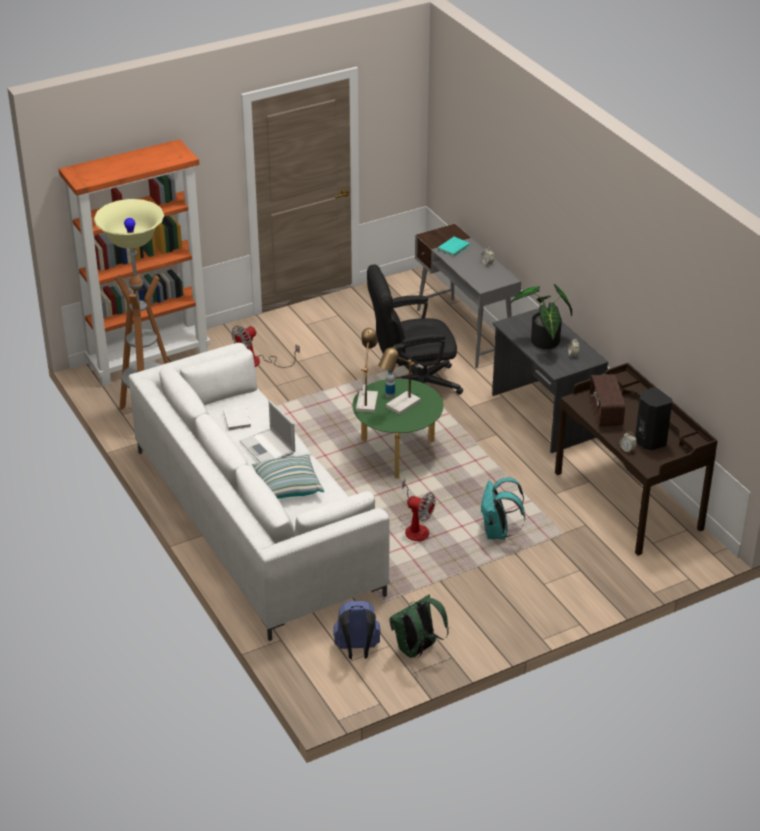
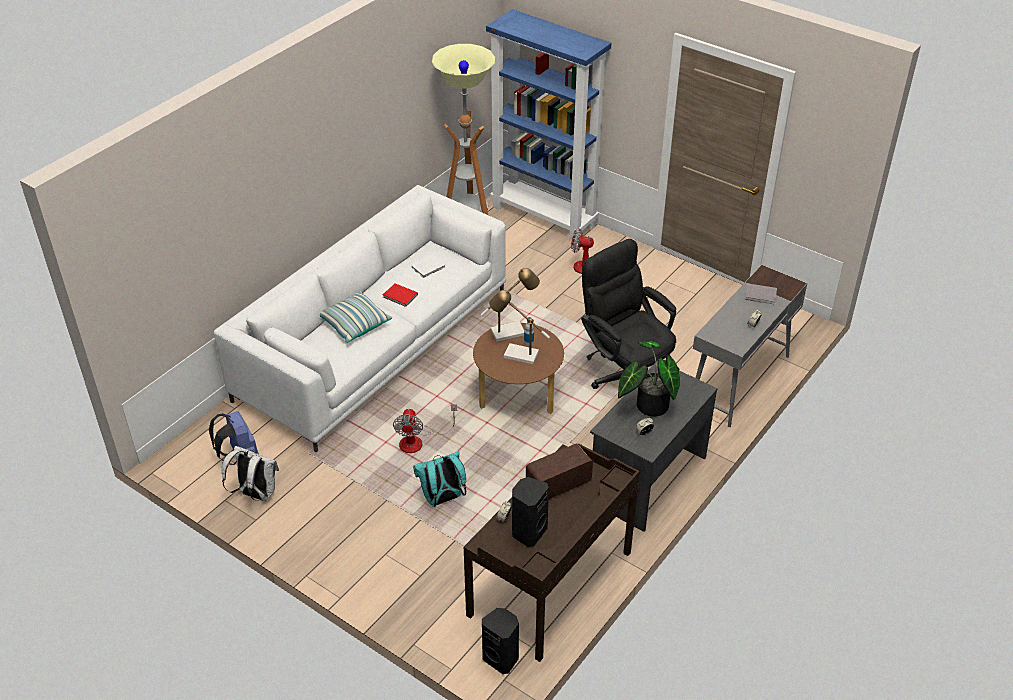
camera: 65 degrees right, 5 degrees up
(149, 360) = (544, 216): orange bookcase -> blue bookcase
(268, 448) = (400, 296): laptop -> red book
(397, 452) = (518, 396): green coffee table -> brown coffee table
(417, 650) = (255, 494): green backpack -> white backpack
(454, 247) = (761, 295): turquoise book -> grey book
(691, 548) = (501, 658): none -> black speaker

